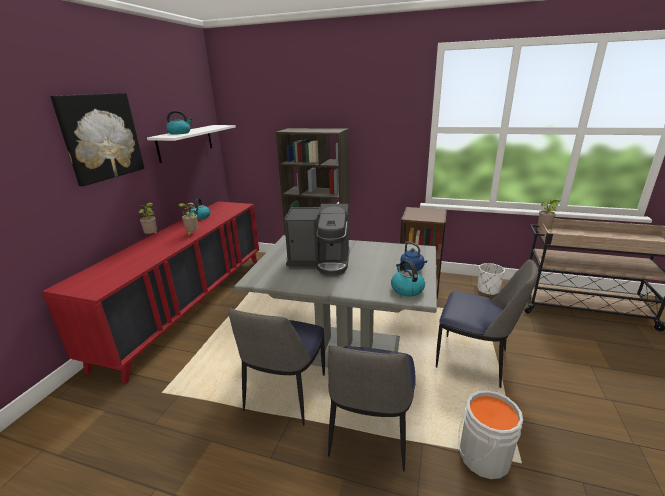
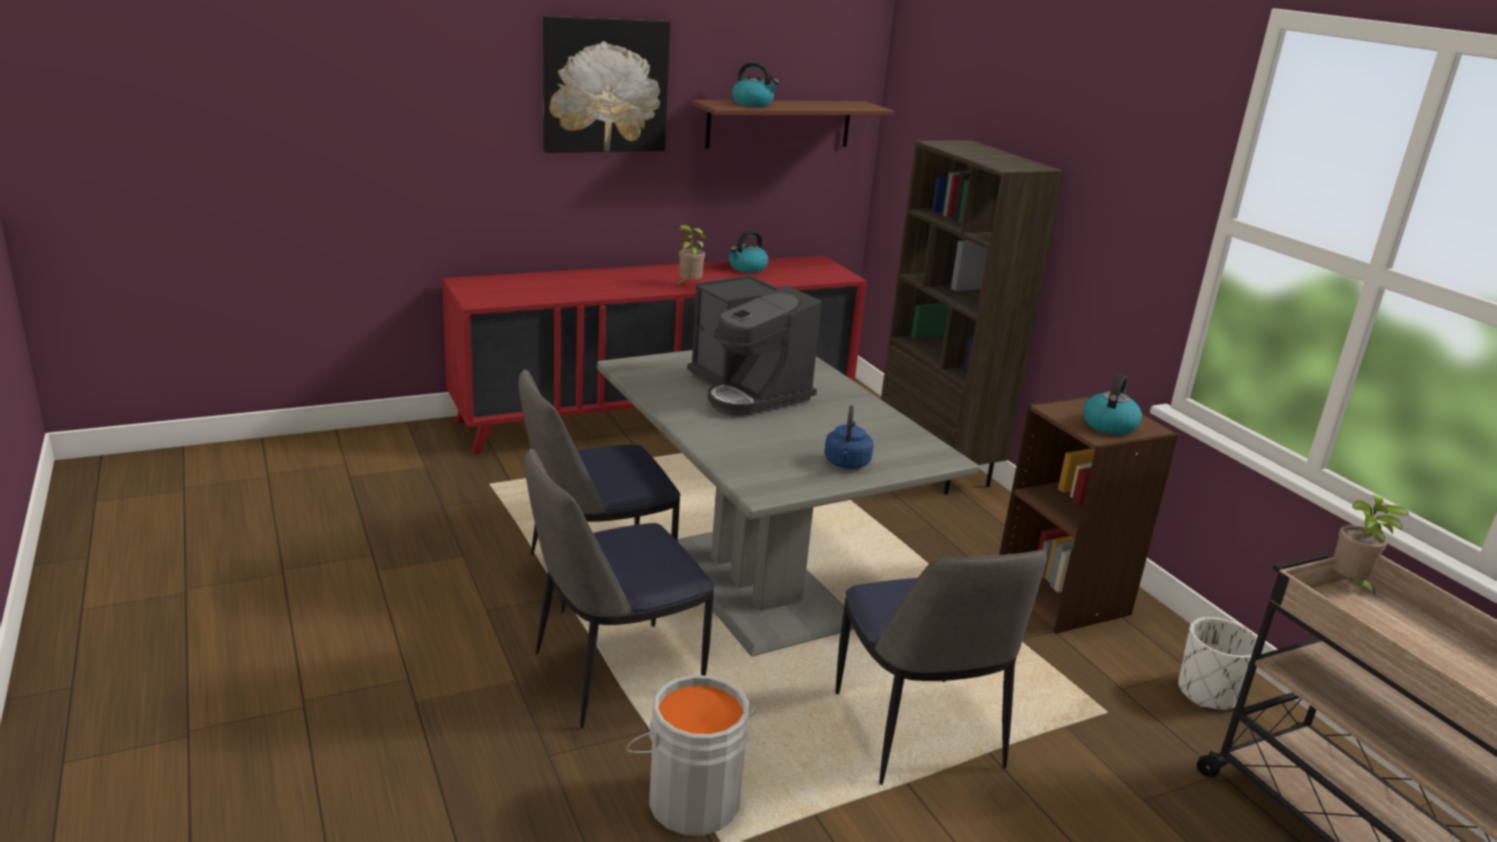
camera: 45 degrees right, 0 degrees up
(152, 236) = (642, 267): potted plant -> none
(185, 142) = (779, 124): white shelf -> brown shelf
(406, 289) = (769, 474): kettle -> kettle (1109, 425)

